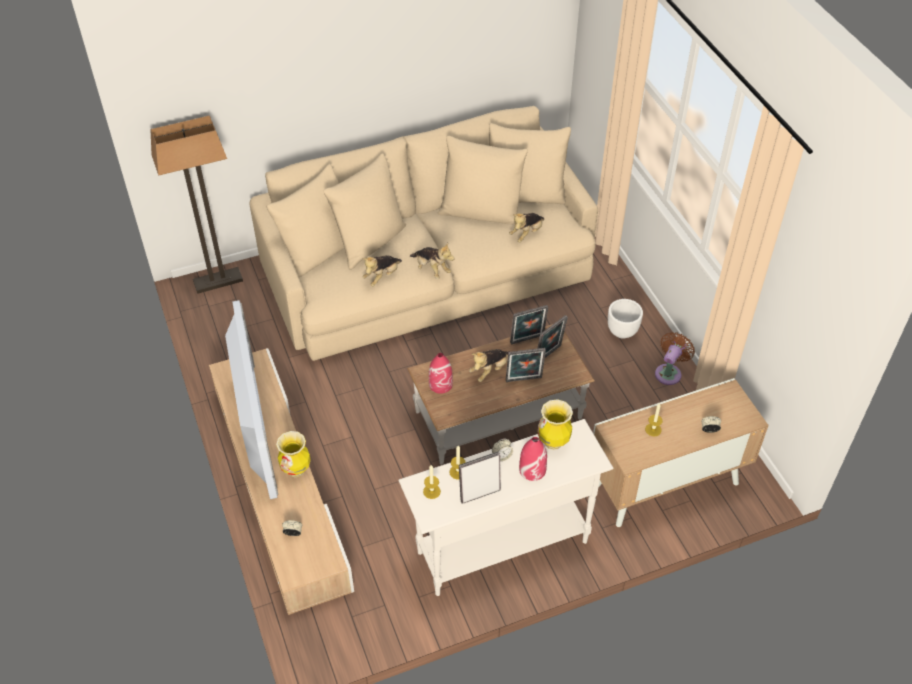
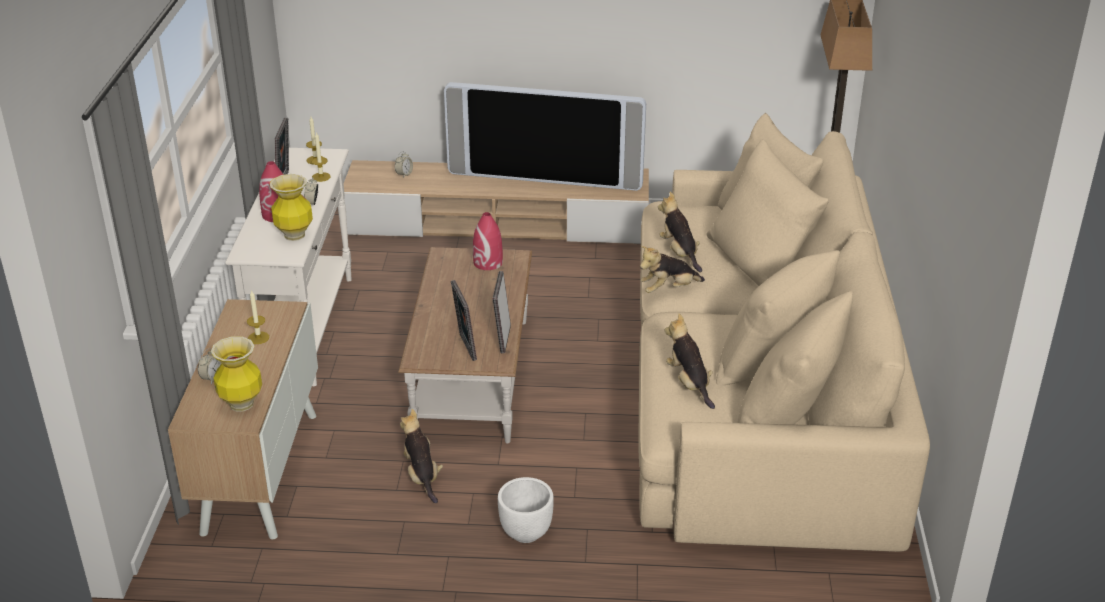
camera: 115 degrees right, 15 degrees down
(296, 470) = (472, 188): vase -> vase (241, 404)
(489, 370) = (479, 299): plush toy -> plush toy (422, 476)
(524, 380) = (443, 317): picture frame -> none
(669, 372) = (419, 550): brown fan -> none

